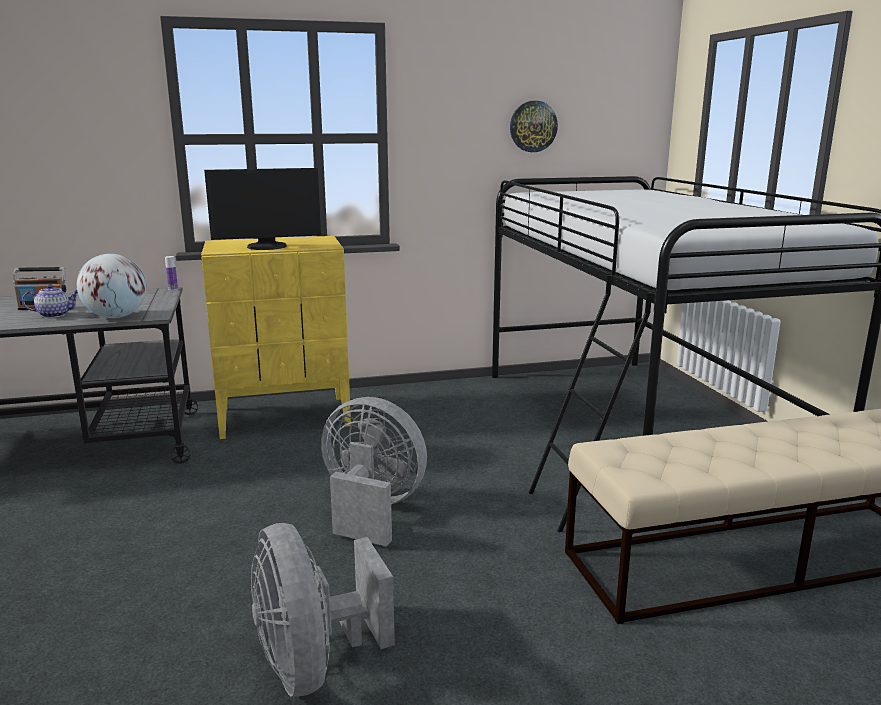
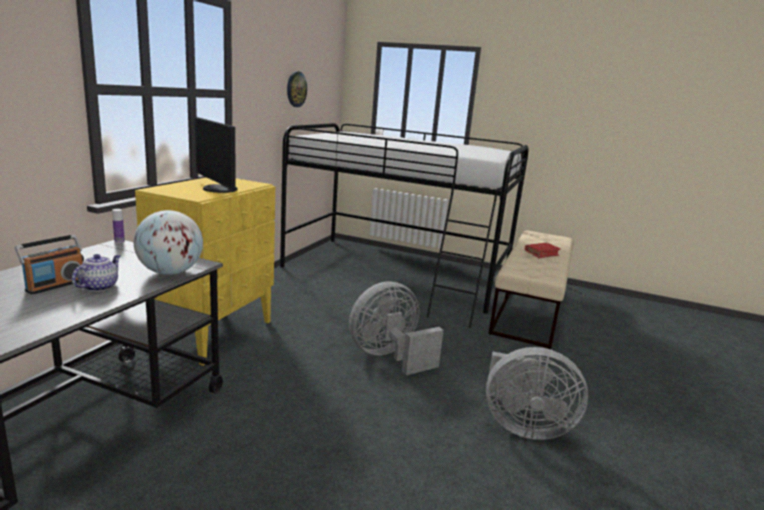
camera: 55 degrees left, 0 degrees up
(267, 247) = (218, 189): monitor -> monitor turned 120 degrees clockwise
(766, 446) = (541, 254): none -> red book

